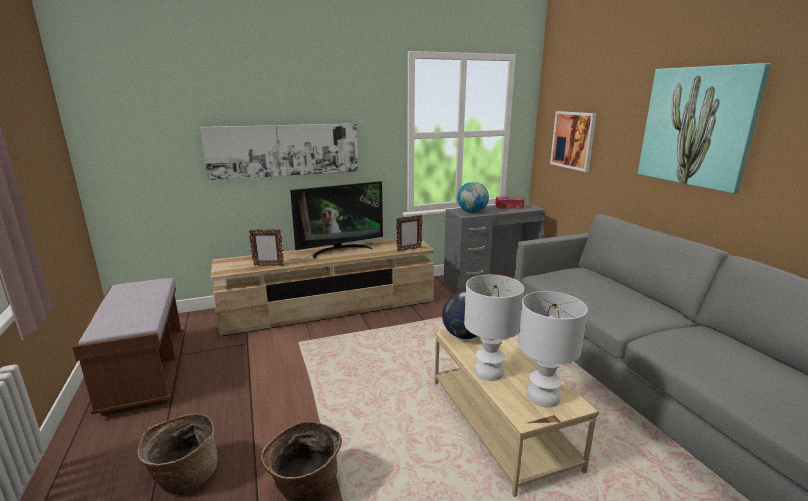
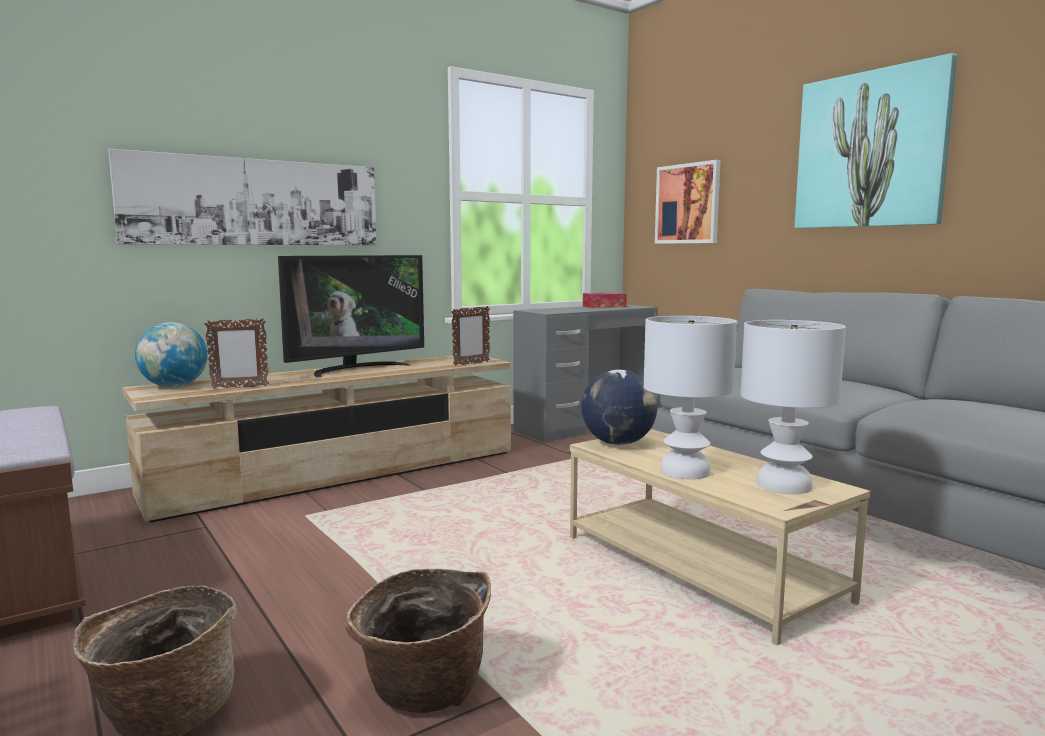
camera: 15 degrees left, 10 degrees down
(472, 212) = (556, 310): globe -> globe (174, 386)

